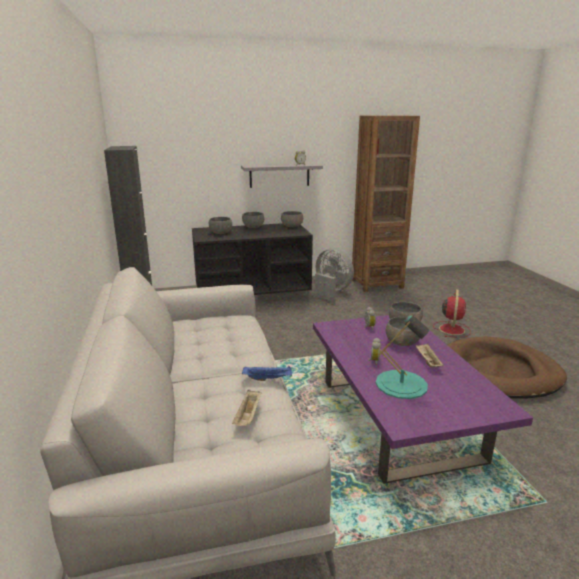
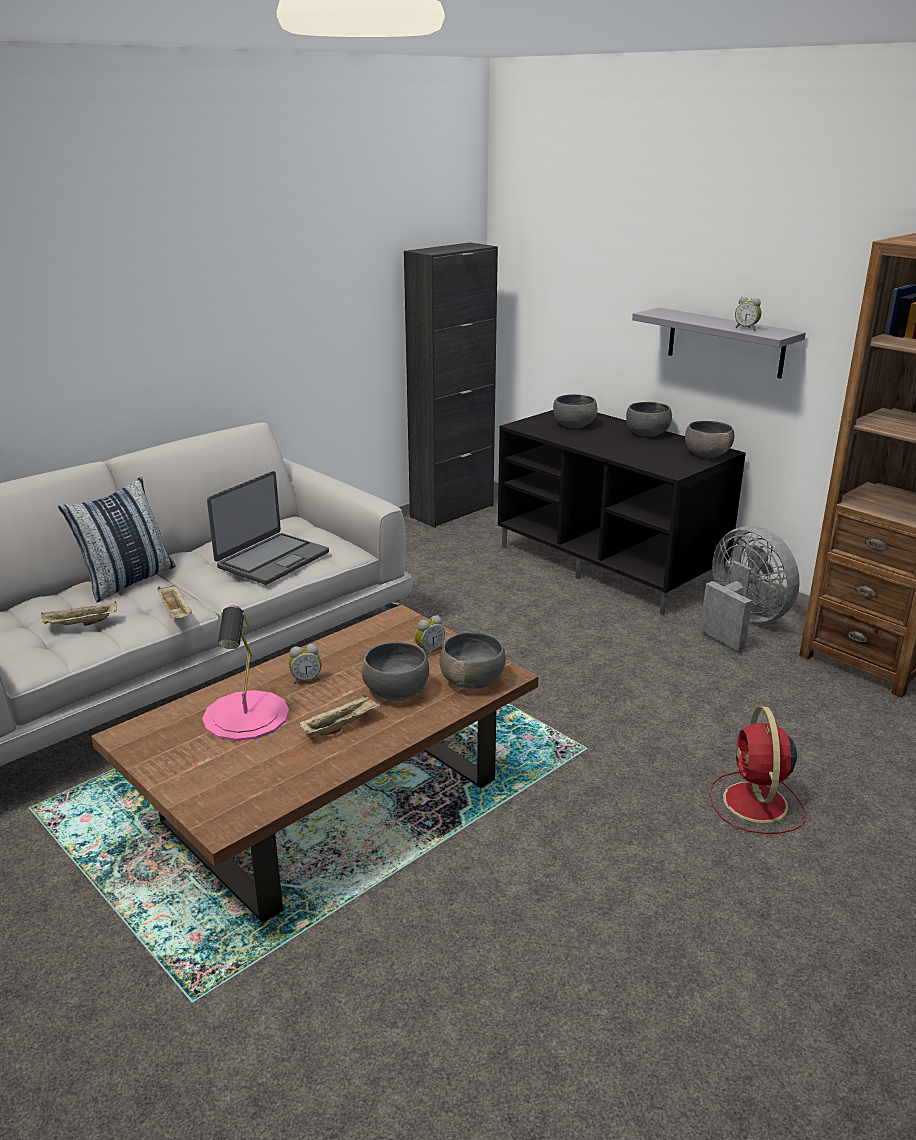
camera: 60 degrees right, 5 degrees up
(194, 389) = (127, 581): none -> pillow
(230, 337) = (272, 560): none -> laptop
(268, 379) = (176, 613): blue tray -> beige tray
(331, 292) = (741, 623): grey fan -> grey fan turned 45 degrees counterclockwise
(395, 417) = (333, 798): purple coffee table -> brown coffee table
(401, 384) = (246, 715): turquoise table lamp -> pink table lamp
(451, 329) = (756, 804): red fan -> red fan turned 105 degrees clockwise
(500, 372) = (613, 903): brown dog bed -> none

